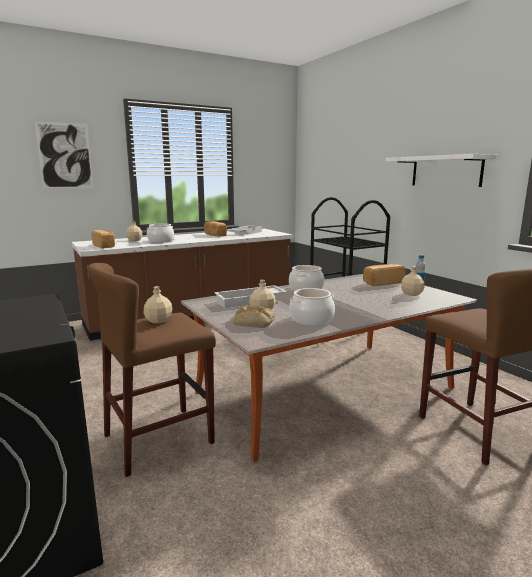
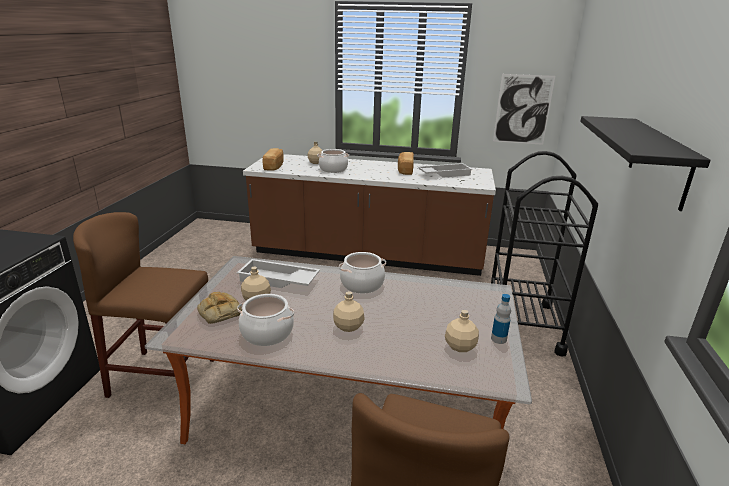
camera: 40 degrees right, 10 degrees up
(65, 156) = (274, 65): picture -> picture (523, 109)
(159, 320) = (162, 276): beige bottle -> beige bottle (349, 326)
(382, 283) = (471, 310): bread -> none
(446, 171) = (659, 161): white shelf -> black shelf

